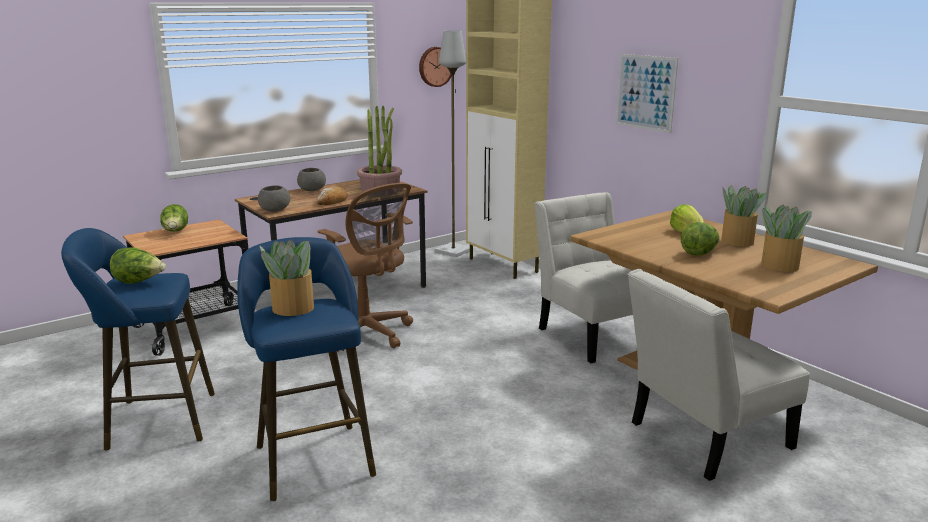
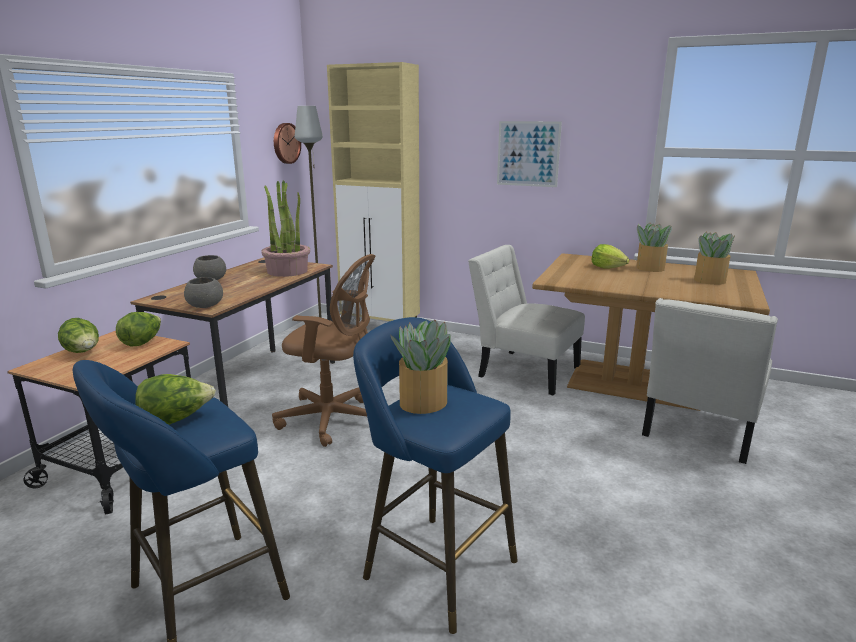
camera: 30 degrees left, 0 degrees up
(332, 202) = (256, 288): bread -> none
(699, 253) = (646, 281): lettuce -> lettuce (142, 342)

